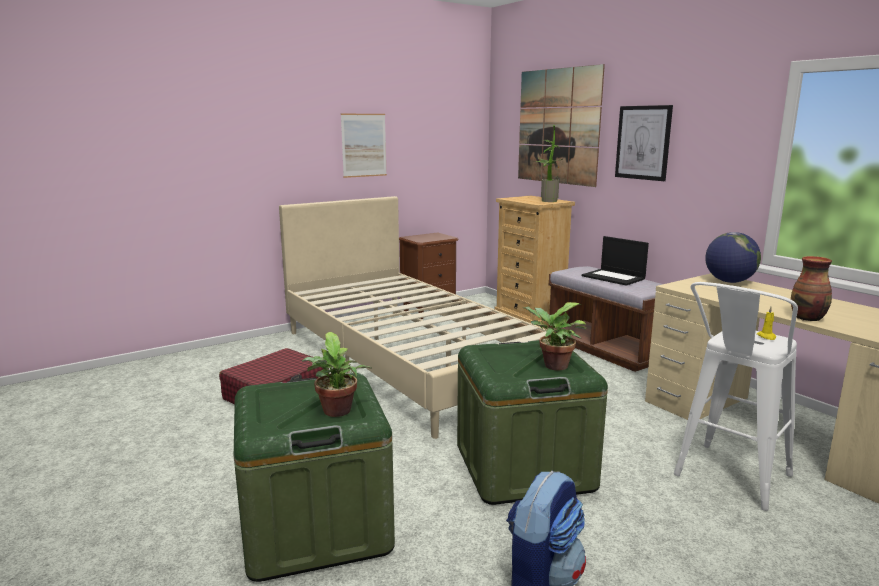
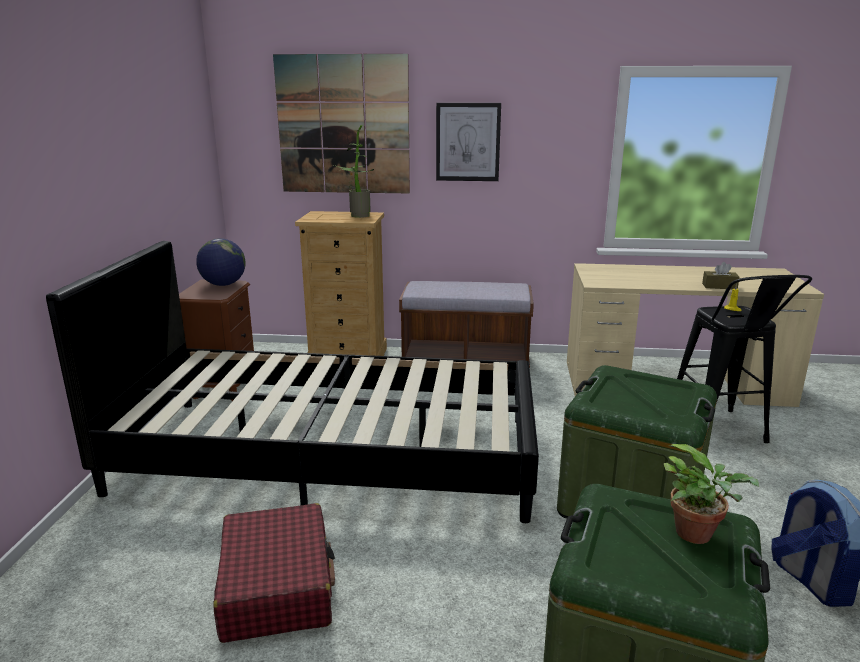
camera: 50 degrees left, 5 degrees up
(364, 145) = (116, 169): picture -> none
(409, 359) = (329, 454): beige bed -> black bed
(553, 366) = (665, 392): potted plant -> none
(614, 277) = (469, 287): laptop -> none
(727, 480) = (720, 433): white stool -> black stool
(729, 281) = (606, 269): globe -> globe (223, 284)
(808, 318) = (719, 286): vase -> brown tissue box

